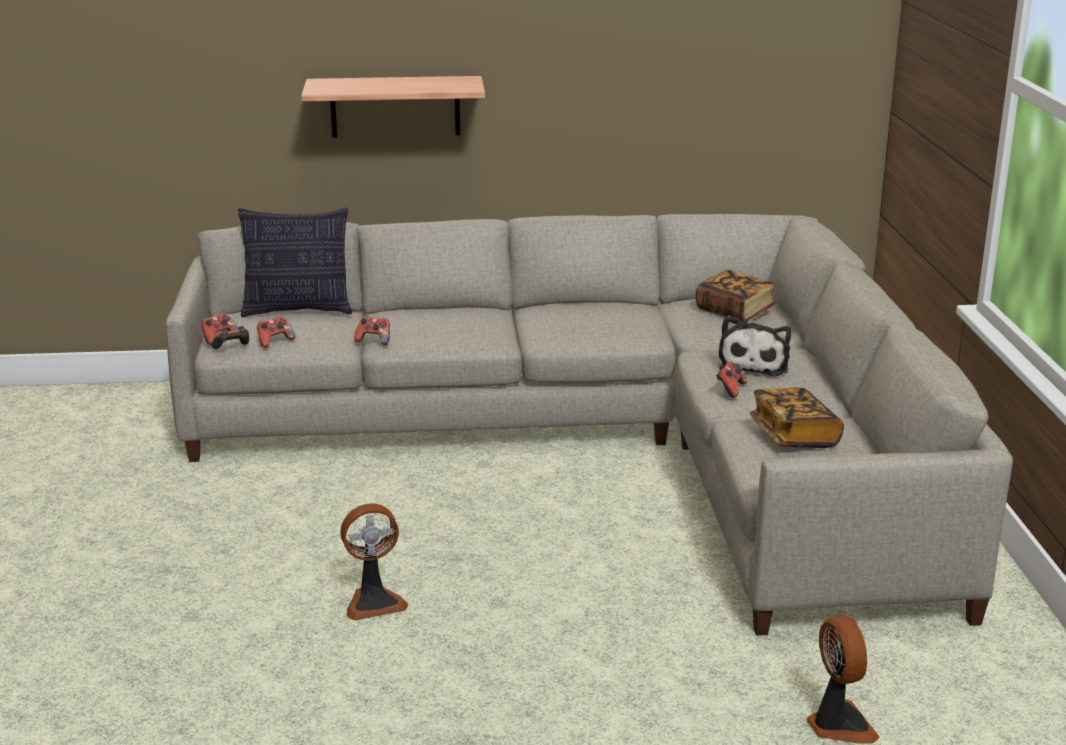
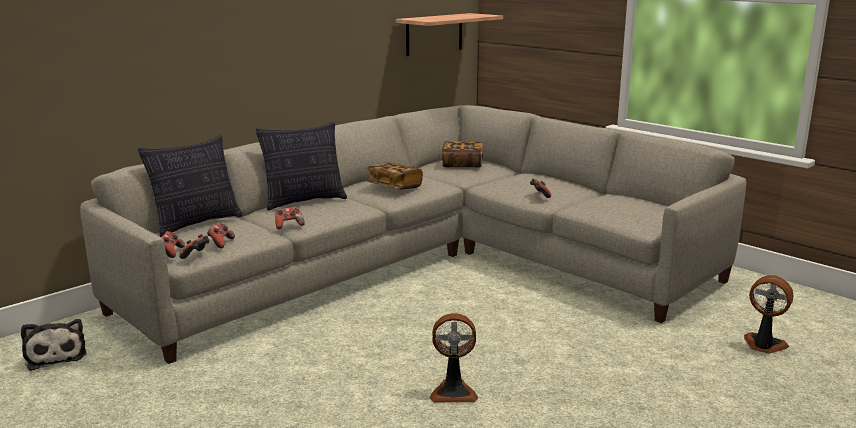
camera: 40 degrees left, 5 degrees down
(374, 602) = (453, 391): fan -> fan turned 60 degrees clockwise
(395, 106) = (220, 59): shelf -> shelf (434, 34)
(445, 313) = (304, 201): none -> pillow
(754, 364) = (524, 182): plush toy -> plush toy (56, 355)
(794, 436) = (616, 204): book -> book (394, 187)

